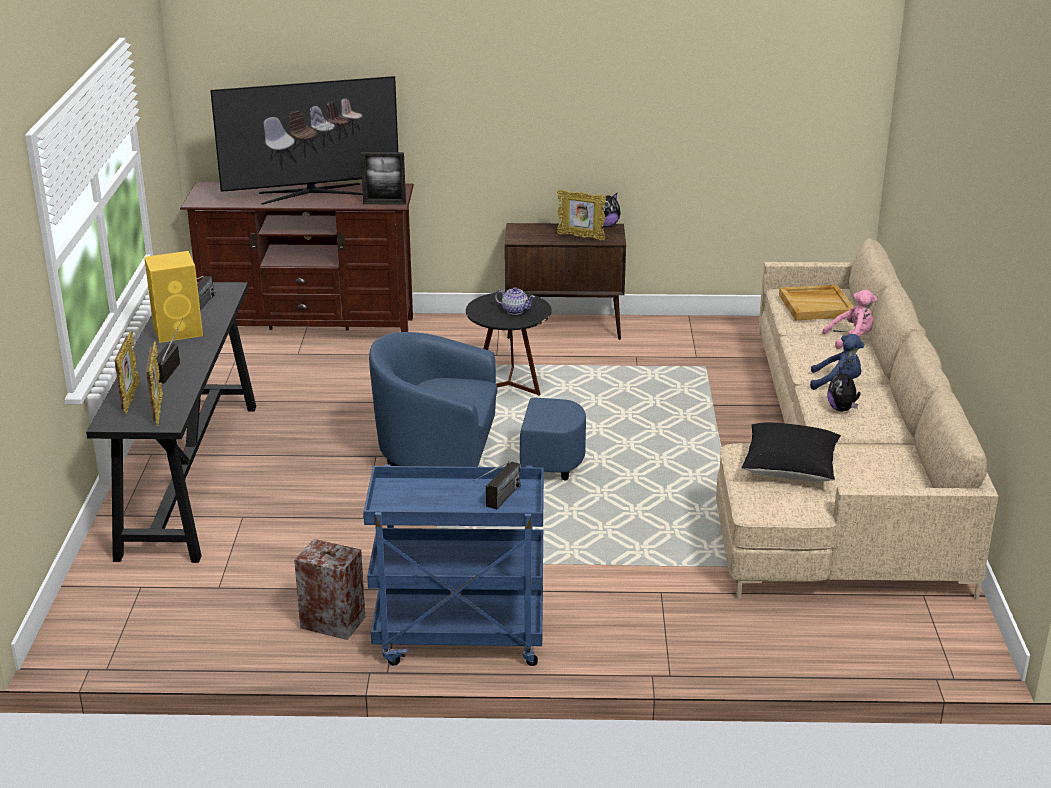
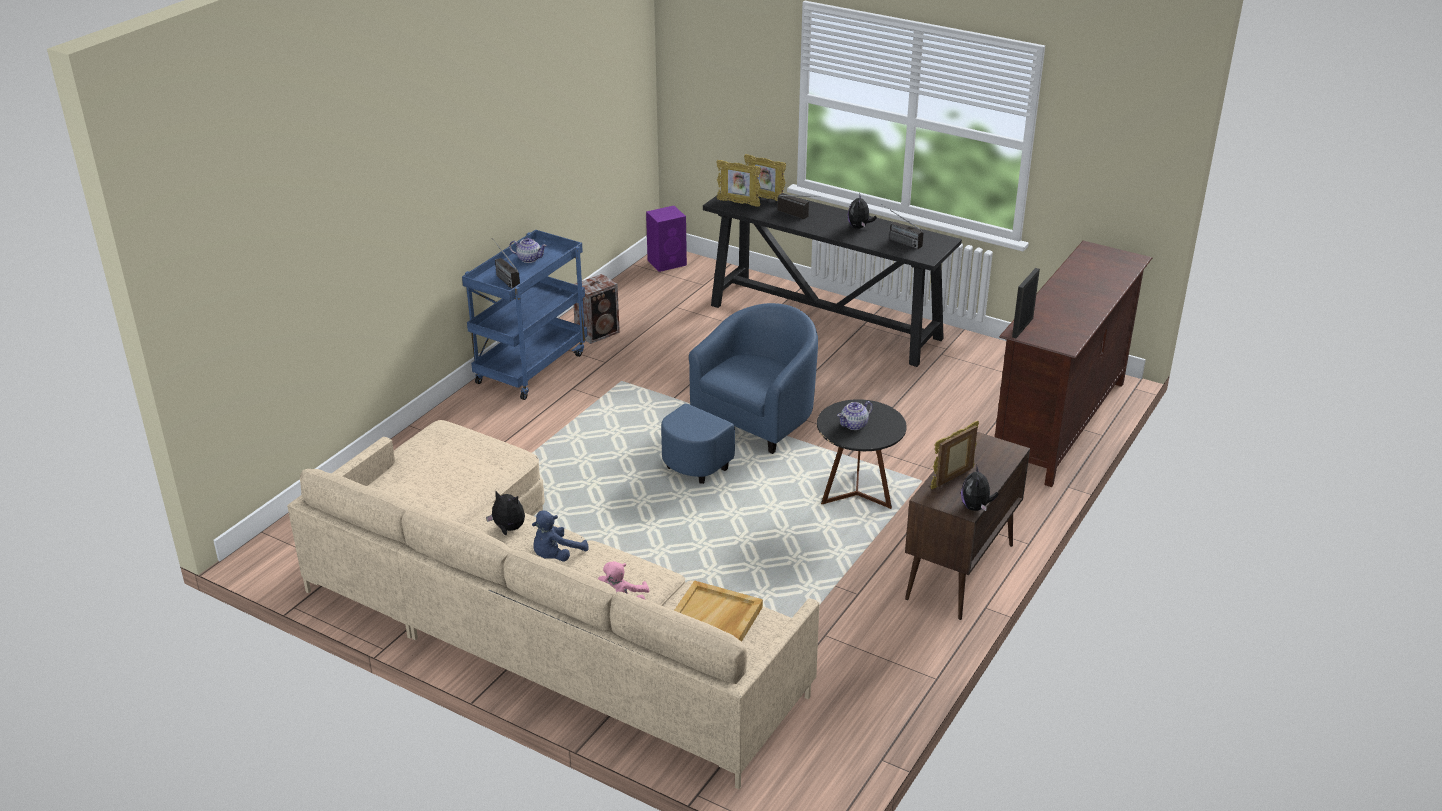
camera: 120 degrees right, 5 degrees up
(84, 639) = (668, 262): none -> purple speaker
(179, 331) = (859, 227): yellow speaker -> plush toy
(311, 193) = (1078, 300): television -> none
(431, 504) = (529, 259): none -> teapot
(790, 468) = (463, 463): black pillow -> none

